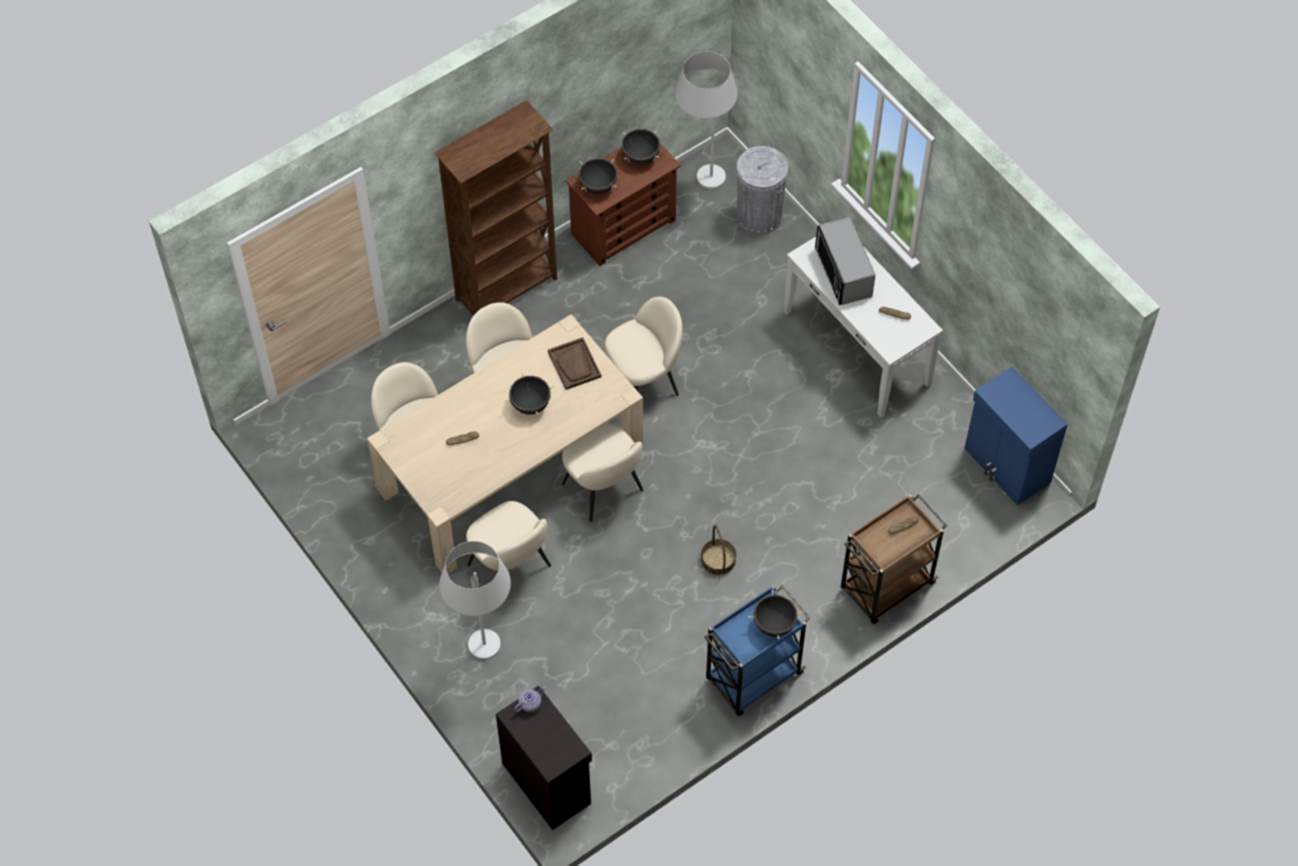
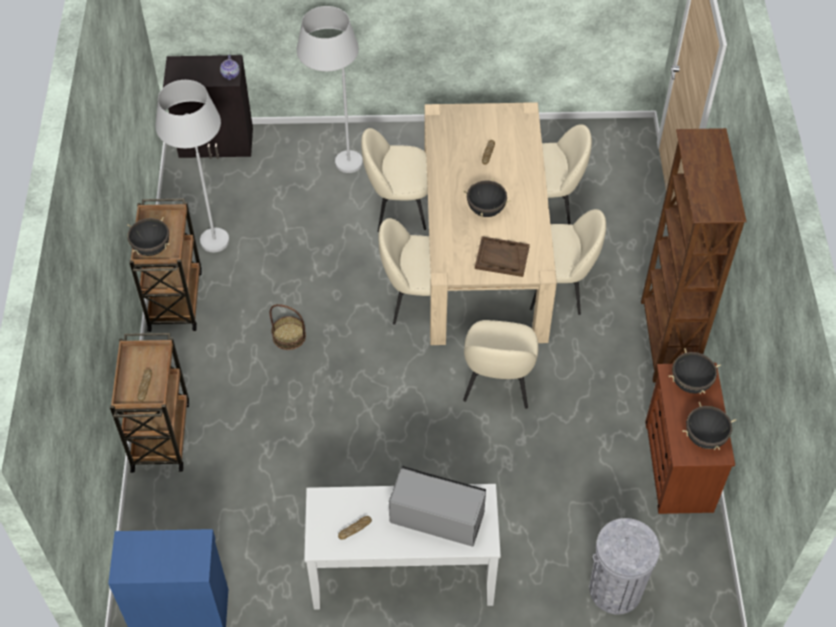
camera: 125 degrees right, 5 degrees down
(703, 189) = (682, 560): white floor lamp -> white floor lamp (209, 229)
(752, 677) = (175, 299): blue cart -> brown cart

